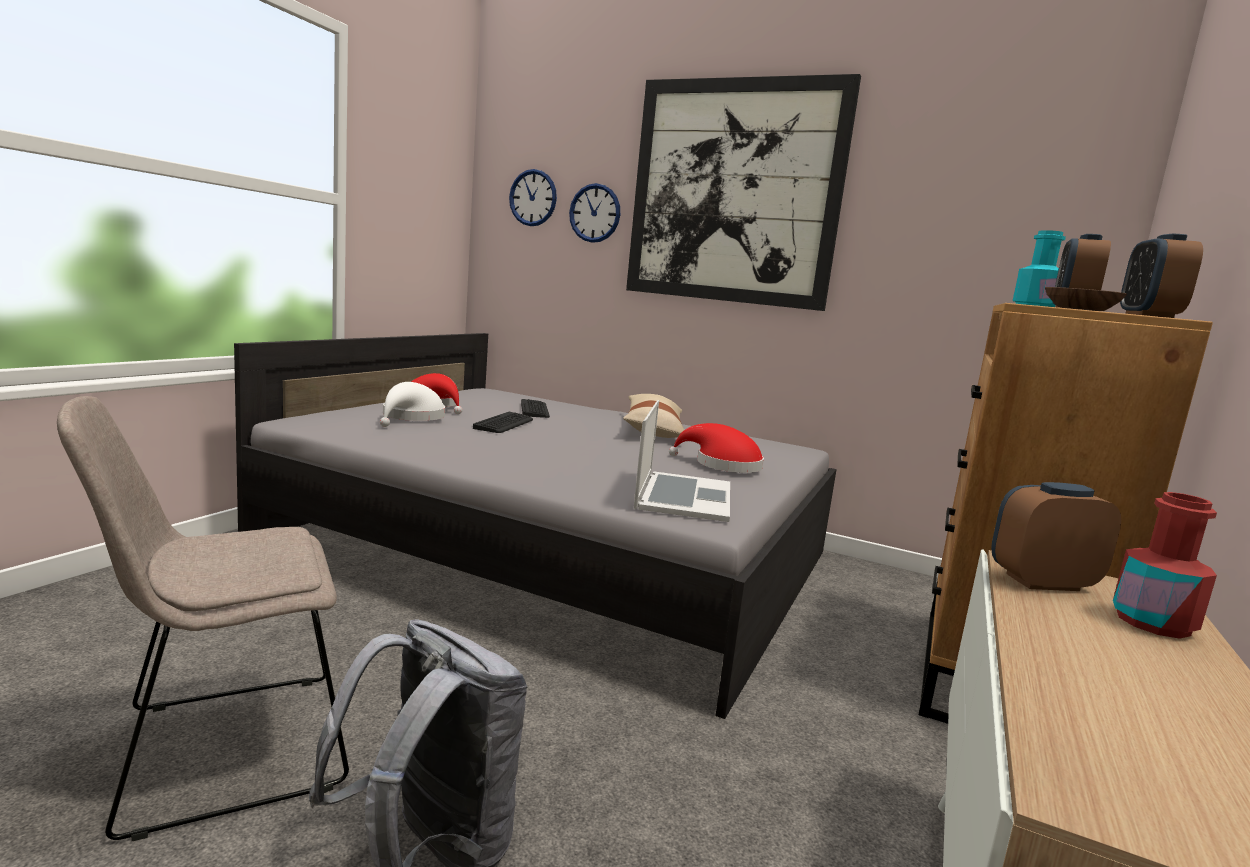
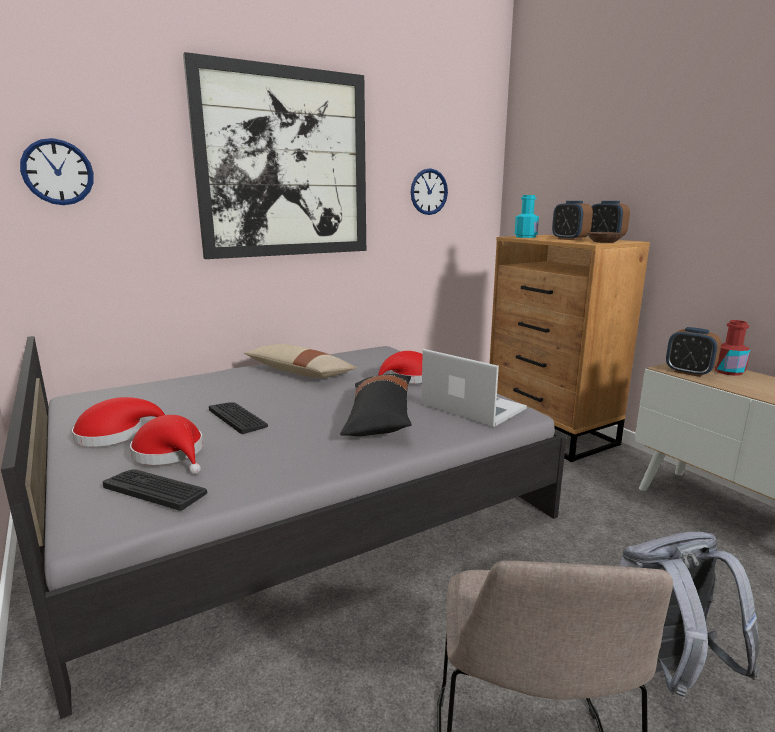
camera: 55 degrees left, 5 degrees up
(411, 418) = (171, 454): white hat -> red hat
(534, 410) = (189, 395): keyboard -> keyboard (155, 489)
(584, 464) = (379, 417): none -> black pillow
(595, 213) = (148, 186): wall clock -> wall clock (429, 192)
(1042, 582) = (689, 372): alarm clock -> alarm clock turned 75 degrees counterclockwise

